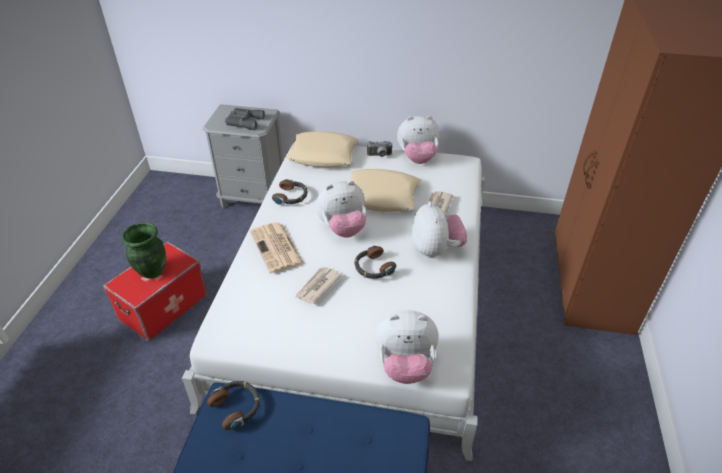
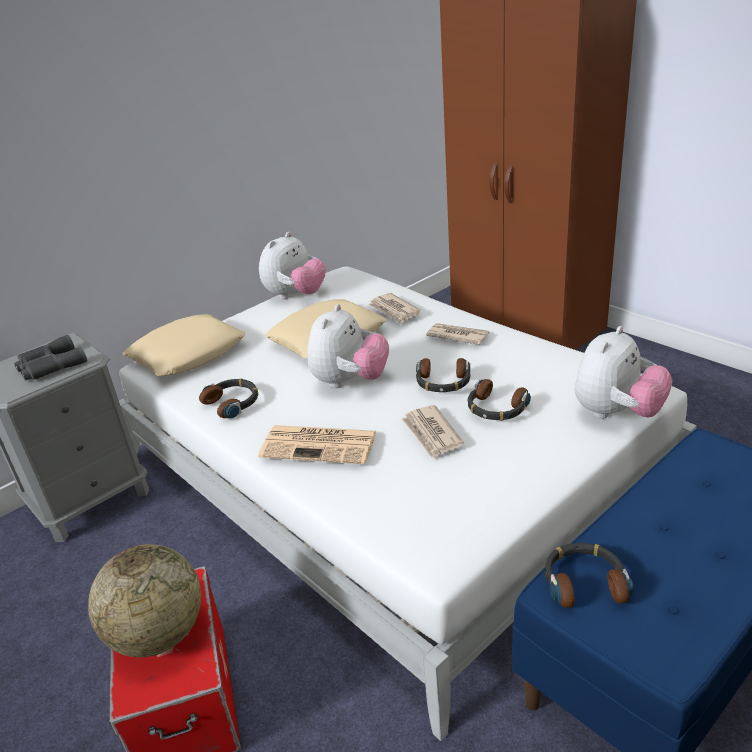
camera: 50 degrees left, 10 degrees down
(151, 271) = (159, 634): green vase -> globe
(365, 304) = (496, 408): none -> headphones
(379, 156) = (254, 316): camera -> none
(436, 250) = (457, 336): plush toy -> newspaper

